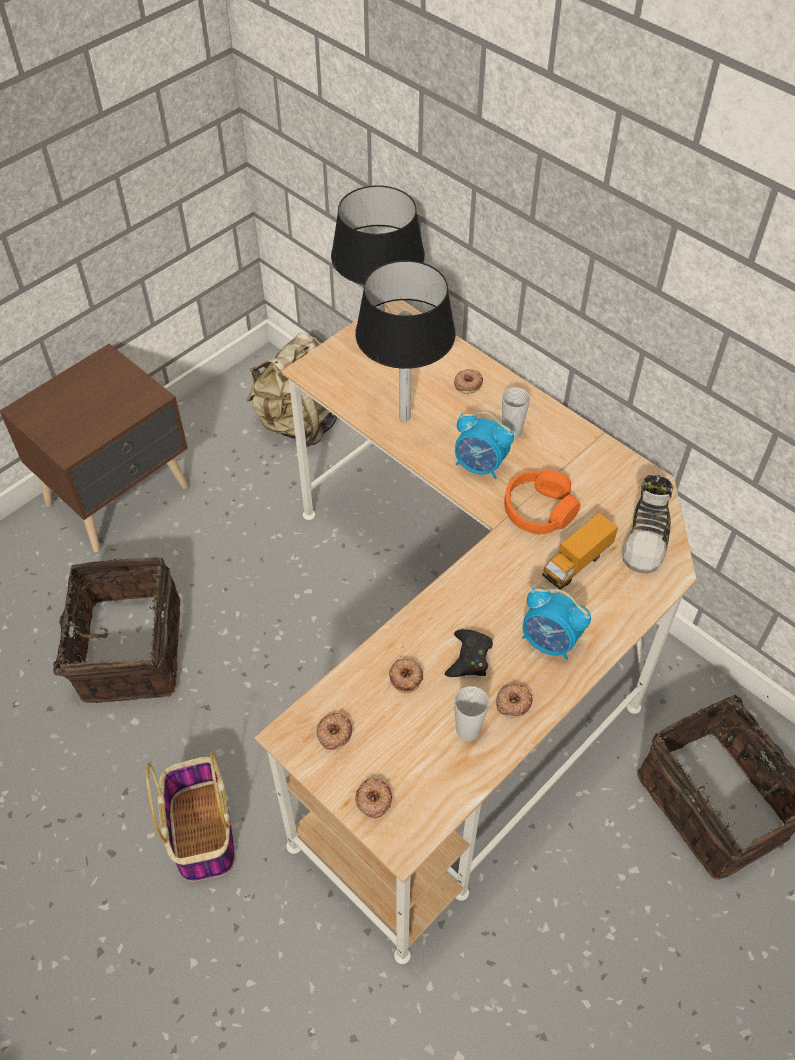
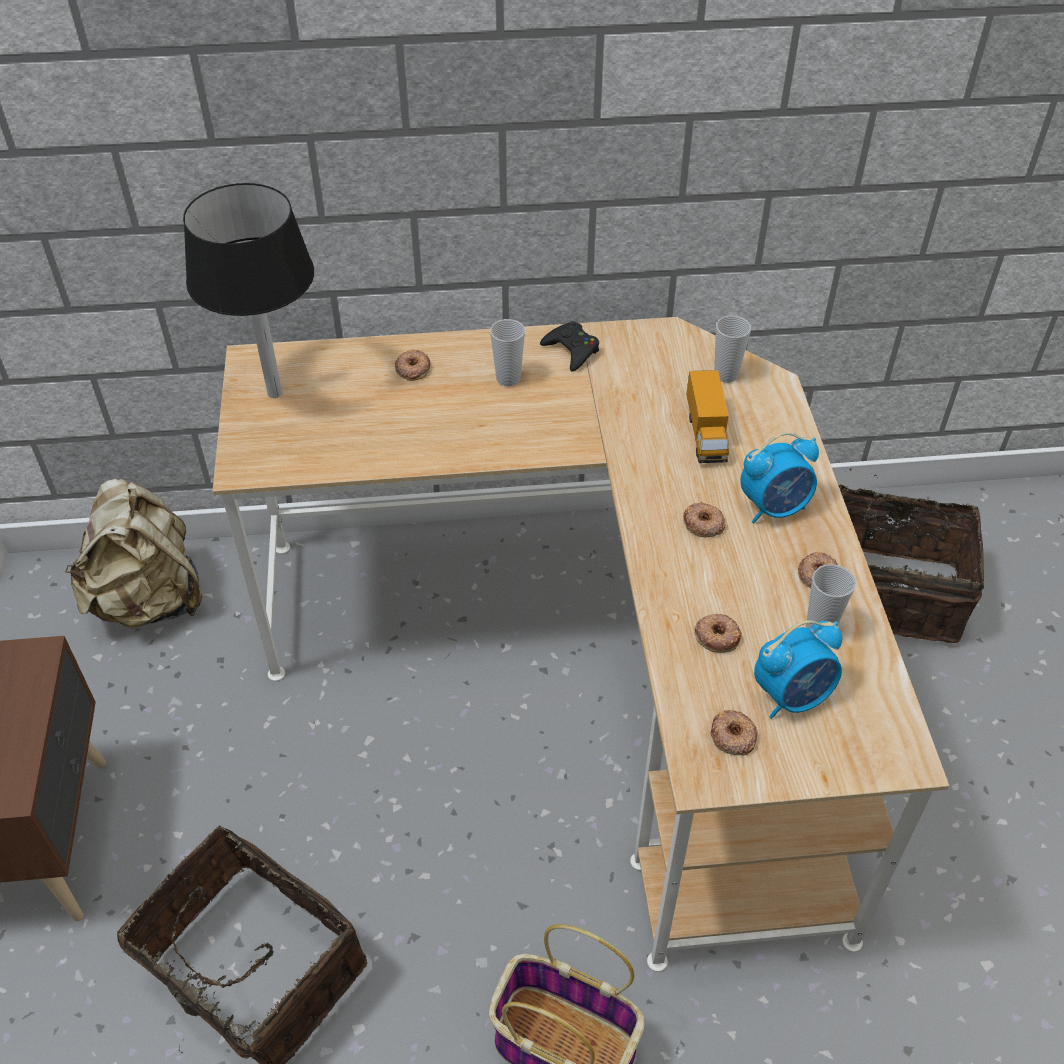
camera: 50 degrees left, 5 degrees down
(373, 799) = (839, 752): donut -> donut (703, 524)
(404, 417) = (398, 437): black table lamp -> none
(469, 658) = (739, 575): black game controller -> black game controller (572, 350)
(480, 466) = (523, 424): alarm clock -> alarm clock (792, 696)
(539, 510) = (620, 419): orange headphones -> none
(647, 539) = (726, 375): shoe -> cup

